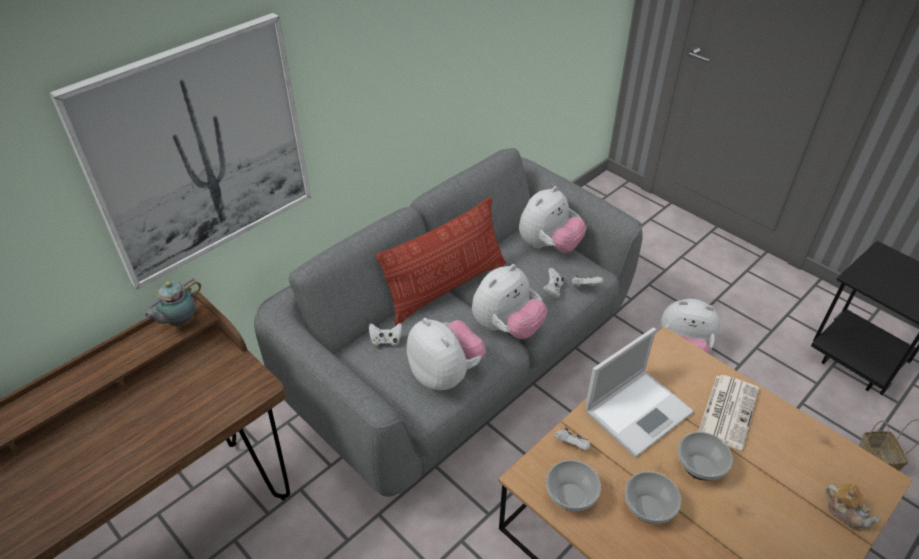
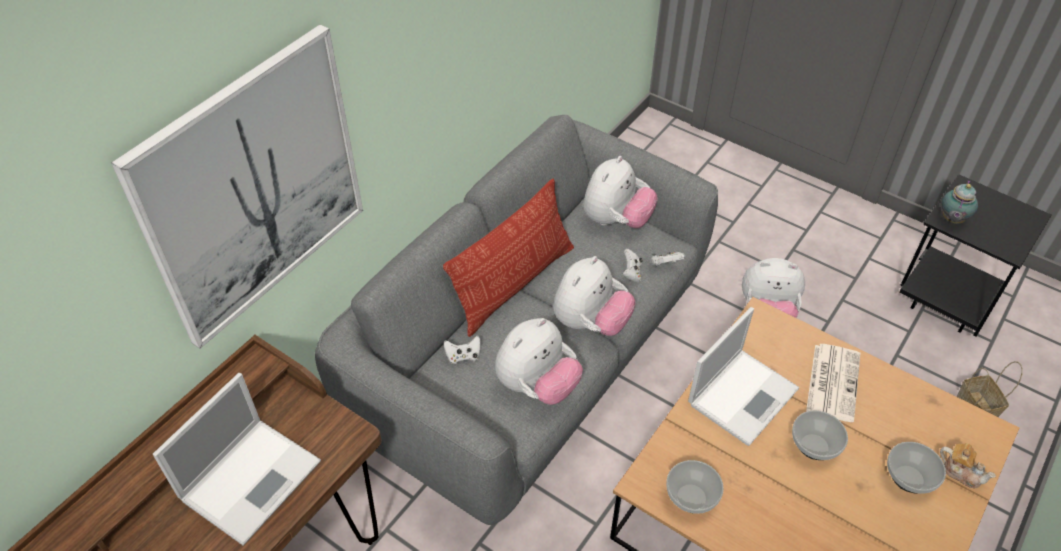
camera: 10 degrees left, 5 degrees up
(161, 410) = (252, 478): none -> laptop
(180, 322) = (247, 375): teapot -> teapot (951, 220)
(445, 374) = (537, 385): plush toy -> plush toy turned 90 degrees clockwise
(572, 445) = (682, 443): white game controller -> none
(648, 509) = (770, 499): bowl -> bowl (908, 479)

